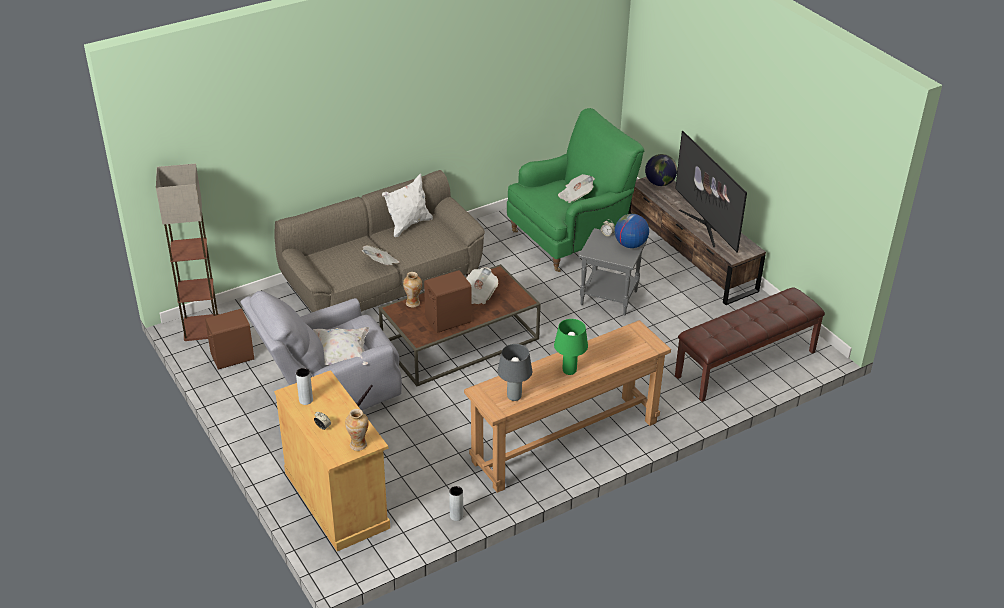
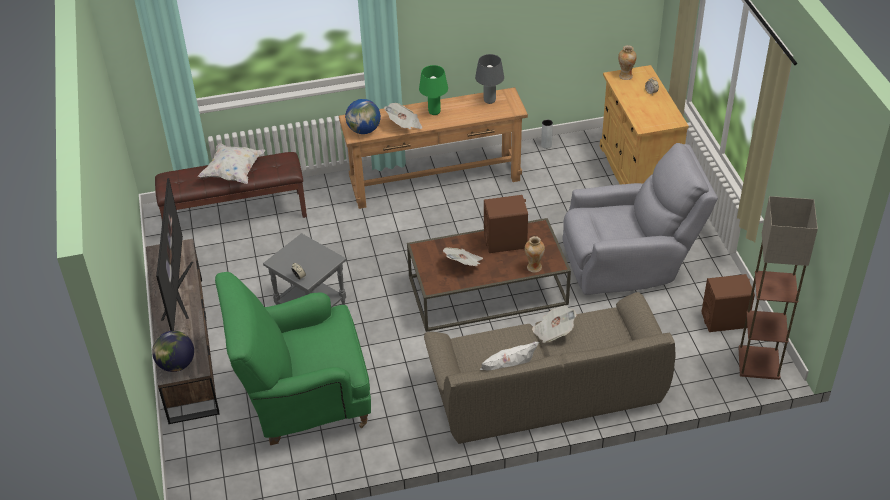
camera: 160 degrees left, 5 degrees up
(306, 400) = (662, 113): grey vase -> none
(341, 357) = (619, 217): white pillow -> white pillow (233, 172)
(575, 196) = (299, 339): newspaper -> newspaper (404, 125)
(630, 245) = (284, 259): globe -> globe (364, 130)

